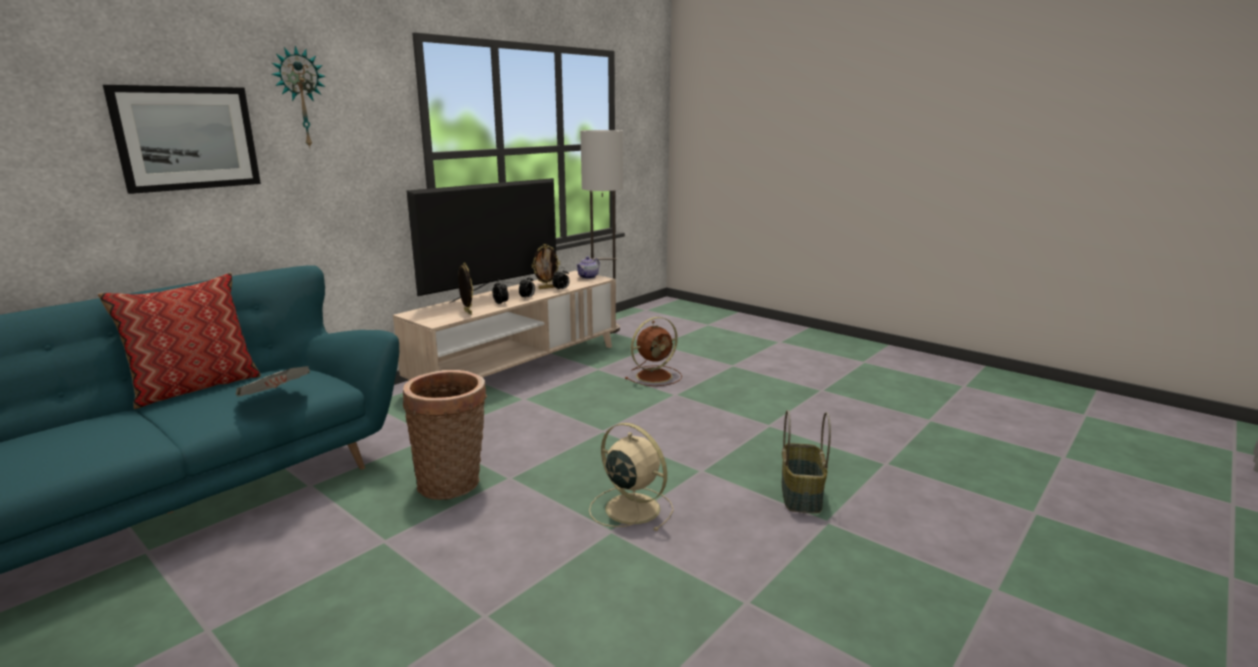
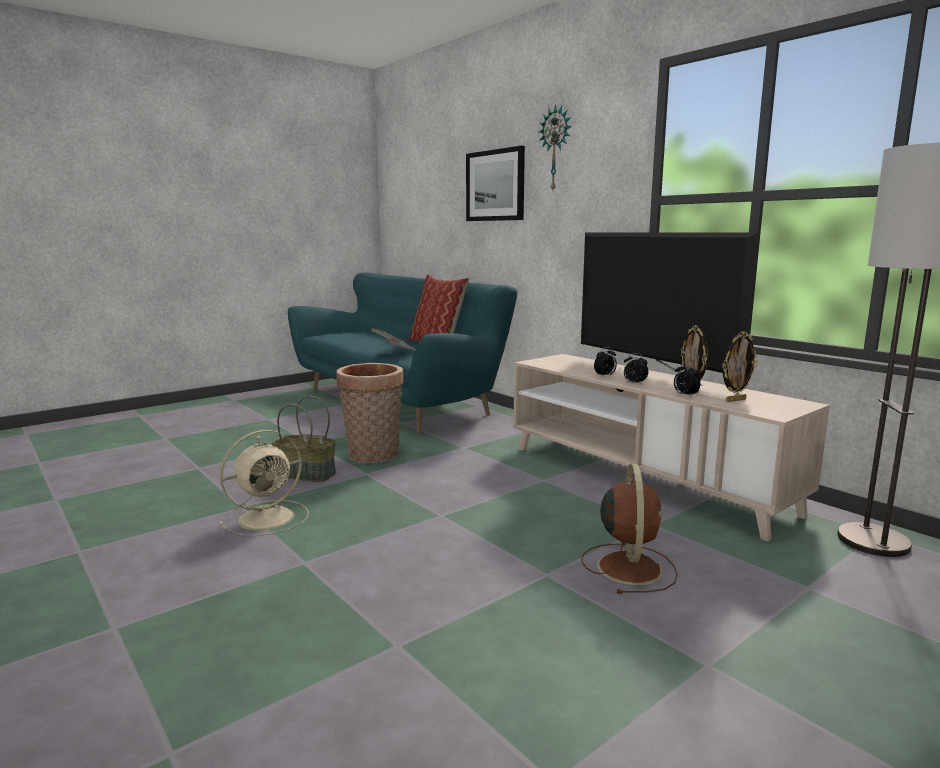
camera: 100 degrees right, 5 degrees down
(467, 312) = (567, 368): picture frame -> picture frame (735, 400)
(588, 277) = (779, 409): teapot -> none
(655, 376) = (629, 566): brown fan -> brown fan turned 150 degrees counterclockwise
(802, 495) = (183, 623): basket -> basket (305, 474)

